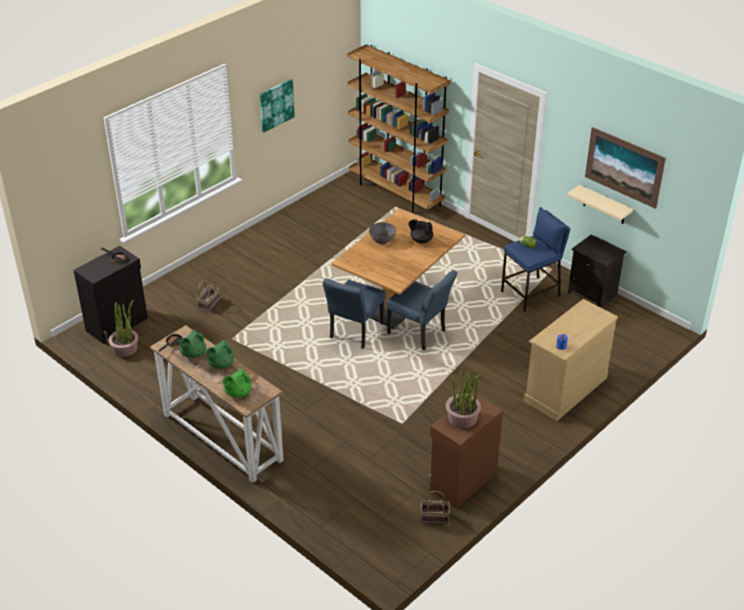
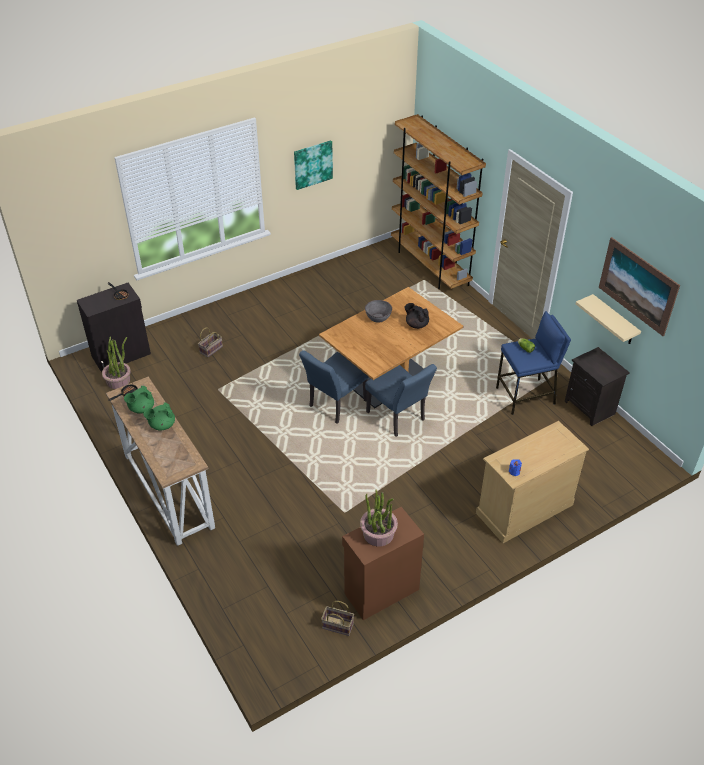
camera: 15 degrees right, 5 degrees up
(237, 393) = (164, 460): green teapot -> none

